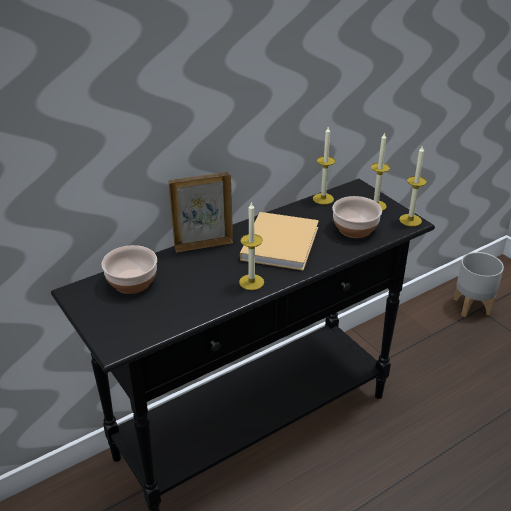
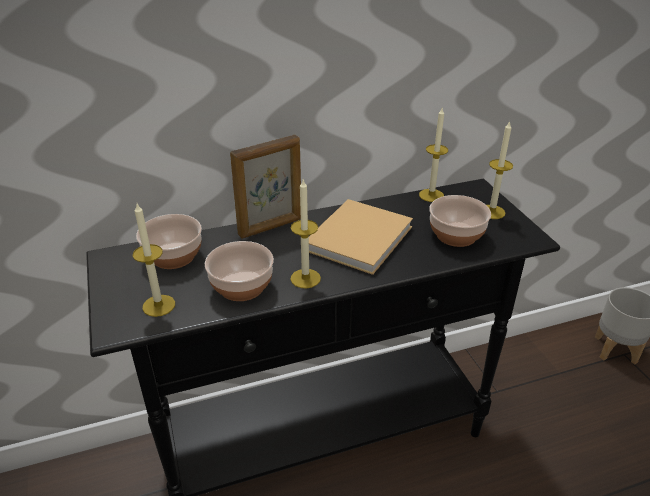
camera: 15 degrees right, 0 degrees up
(202, 296) = (241, 286): none -> bowl
(203, 245) = (271, 227): picture frame -> picture frame turned 150 degrees clockwise
(410, 220) = (530, 235): candle -> candle (159, 305)

